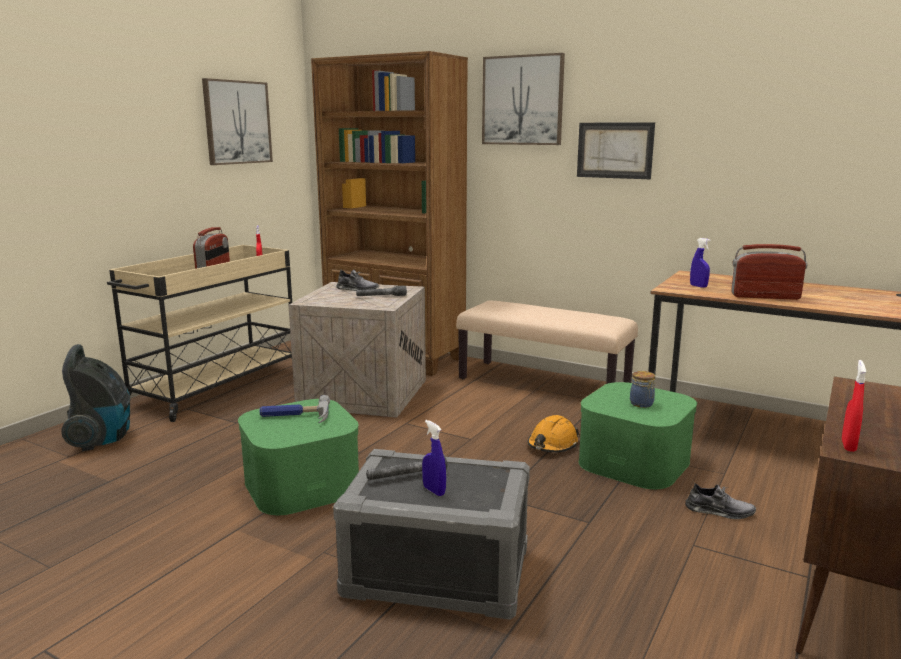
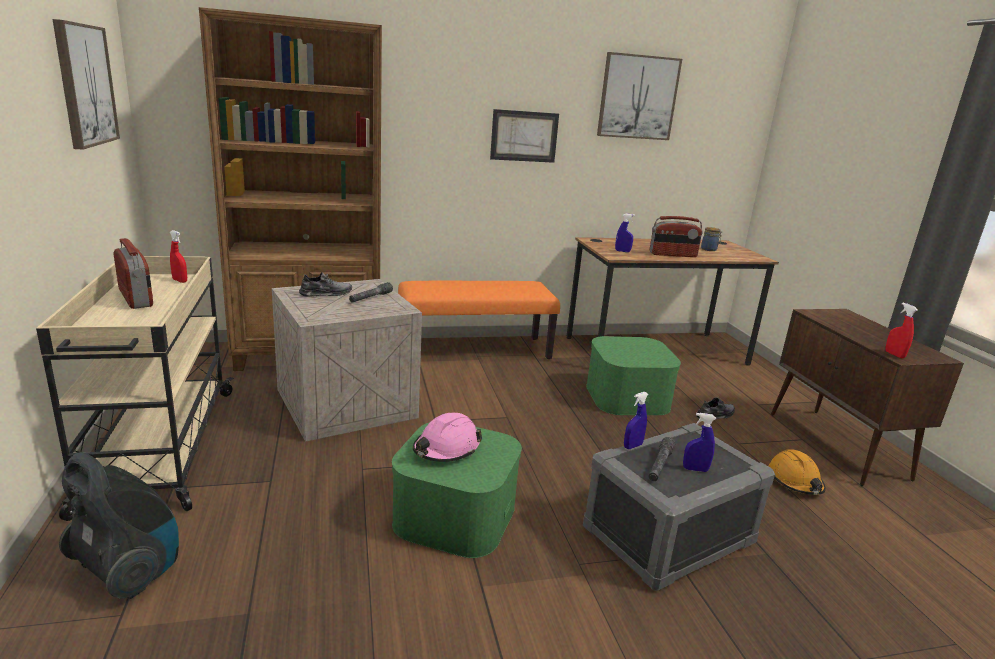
camera: 45 degrees left, 5 degrees up
(295, 416) = (446, 449): hammer -> pink hard hat
(418, 456) = (632, 446): none -> blue spray bottle
(522, 100) = (435, 82): picture -> picture (637, 97)
(544, 383) = (475, 349): beige bench -> orange bench
(552, 445) = (565, 402): orange hard hat -> orange hard hat (795, 481)
(642, 404) = (639, 352): jar -> jar (709, 249)
(765, 296) = (673, 255): radio -> radio turned 150 degrees counterclockwise

